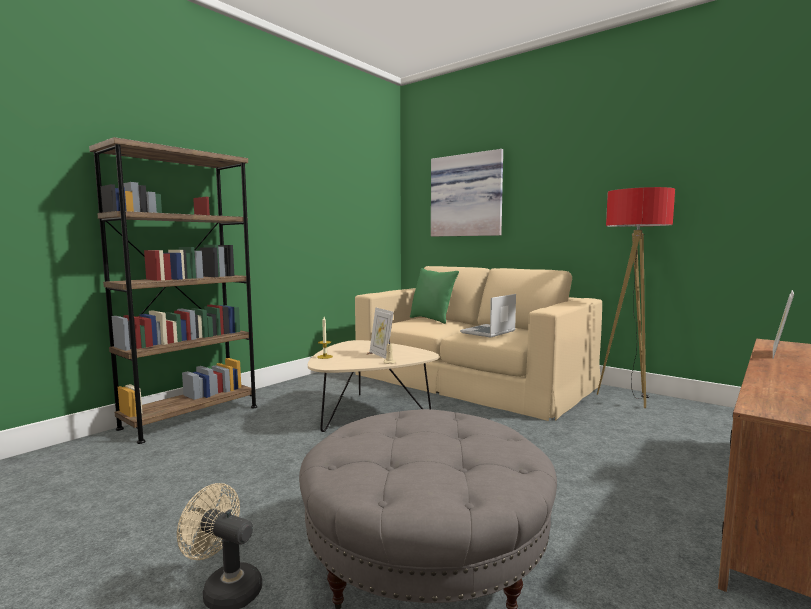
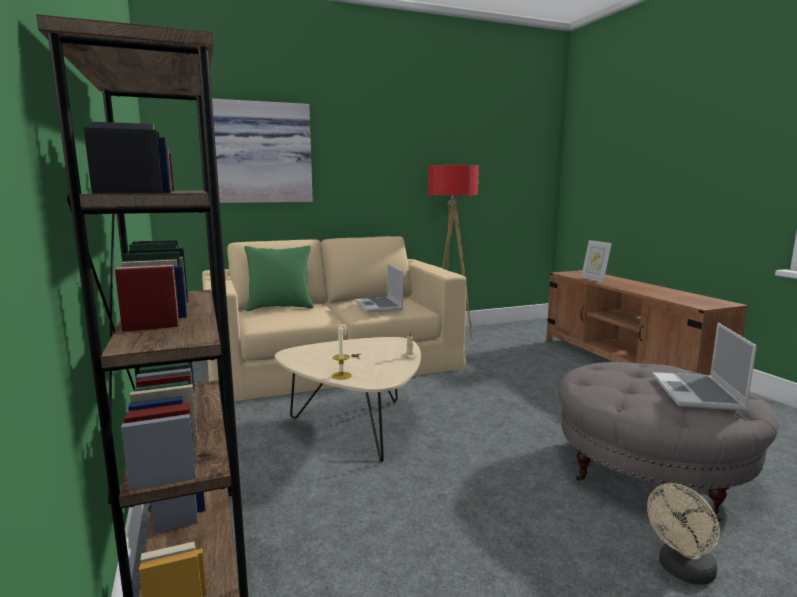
camera: 60 degrees left, 5 degrees up
(381, 355) = (372, 354): picture frame -> none
(415, 462) = (698, 393): none -> laptop

